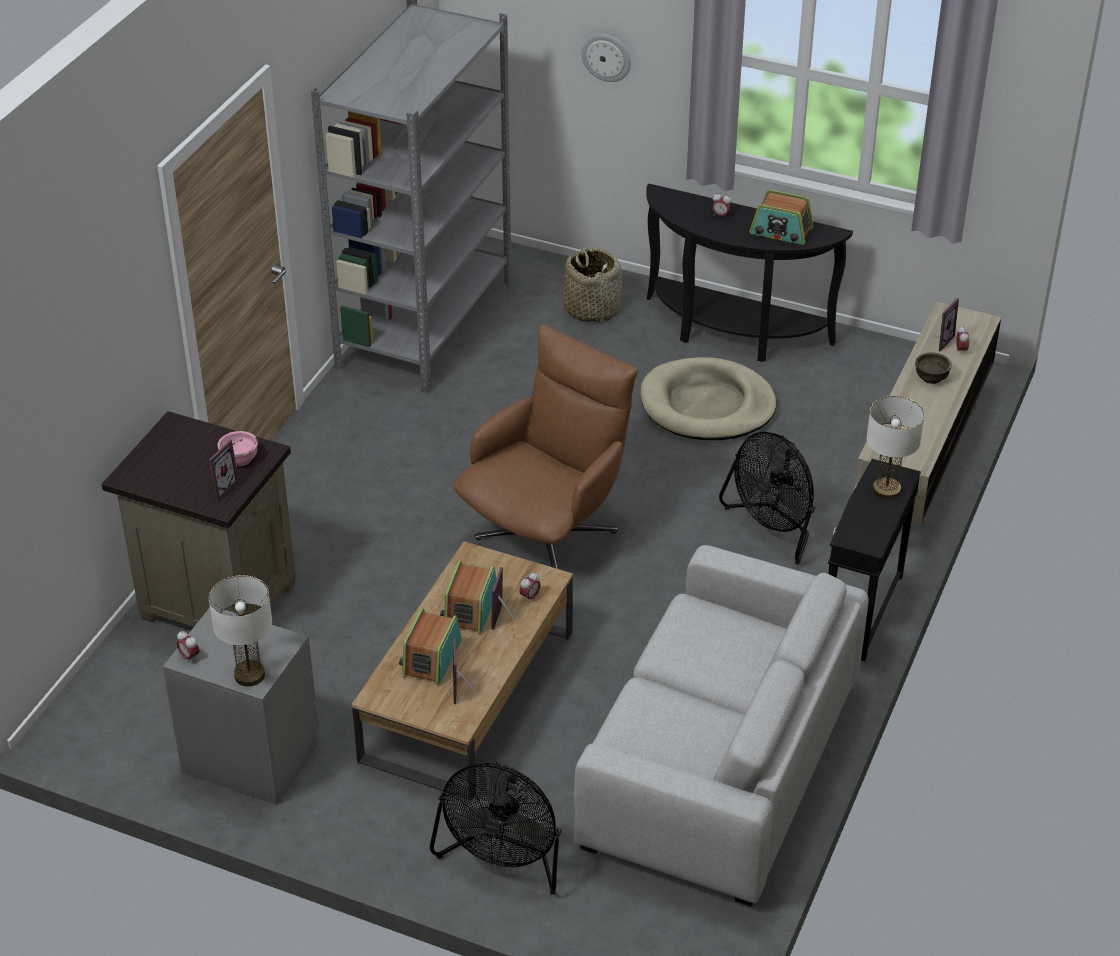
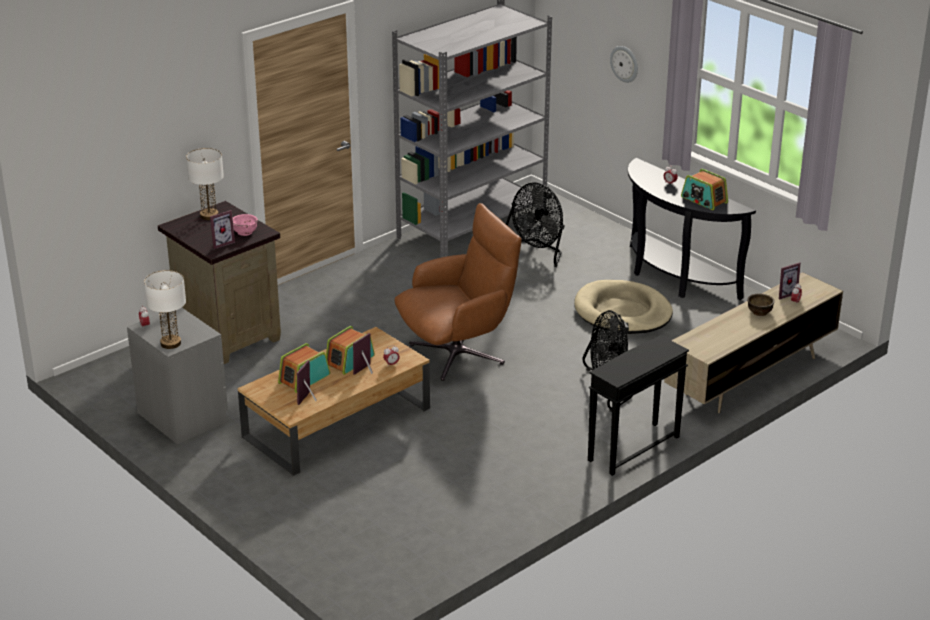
camera: 25 degrees right, 10 degrees down
(500, 854) = (288, 507): black fan -> black fan (539, 249)
(591, 308) = (588, 243): basket -> none
(717, 762) = (465, 501): white sofa -> none
(886, 490) = (654, 353): table lamp -> table lamp (209, 215)

